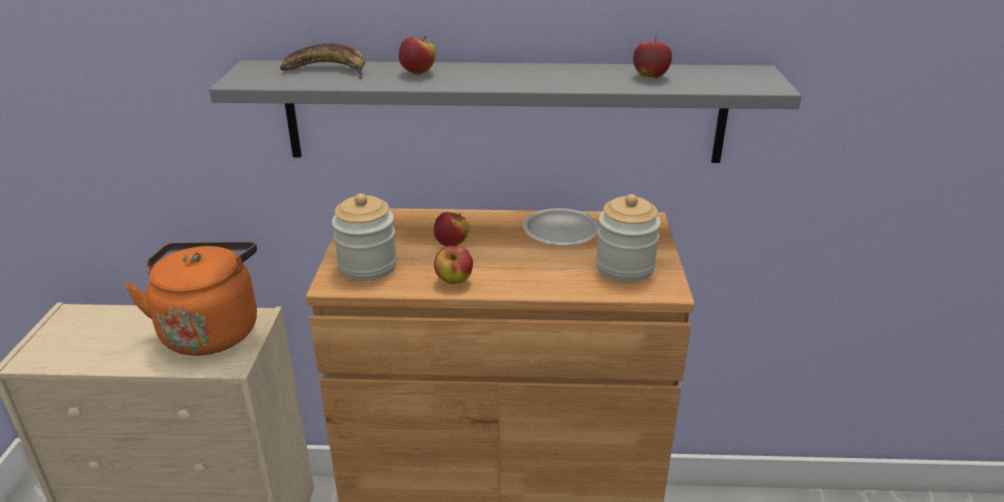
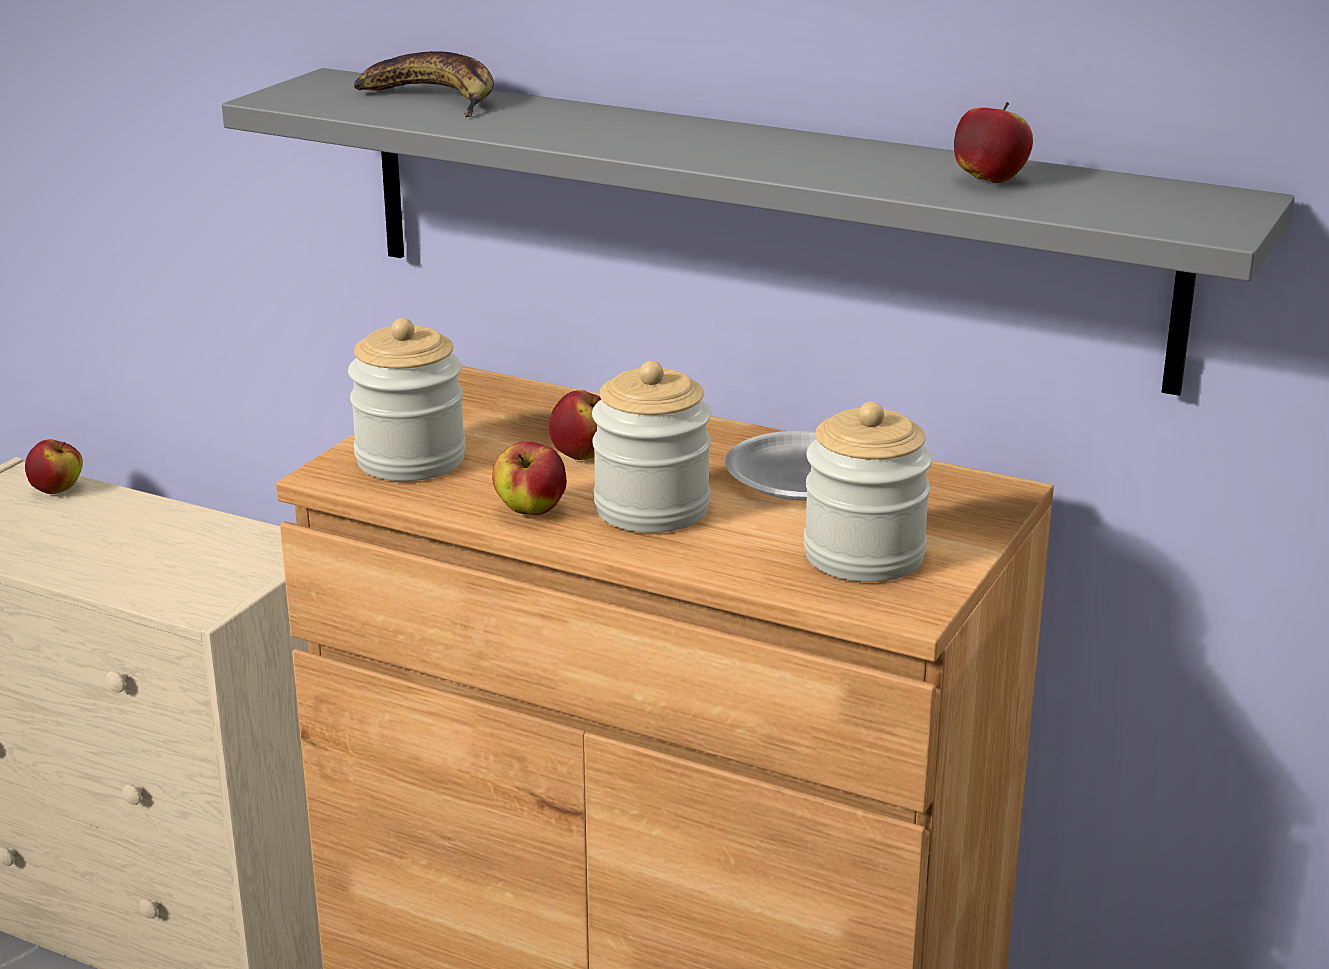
camera: 25 degrees right, 5 degrees down
(211, 329) = (209, 549): orange kettle -> none
(418, 73) = (574, 121): apple -> apple (57, 490)
(510, 265) = (651, 509): none -> jar

